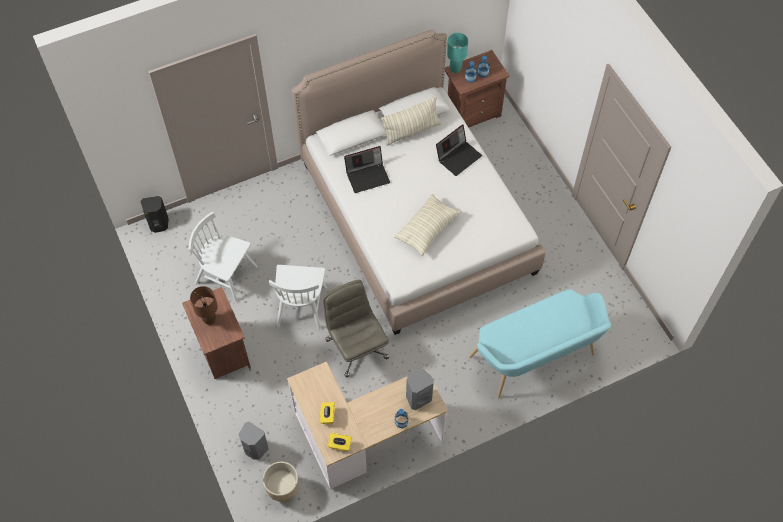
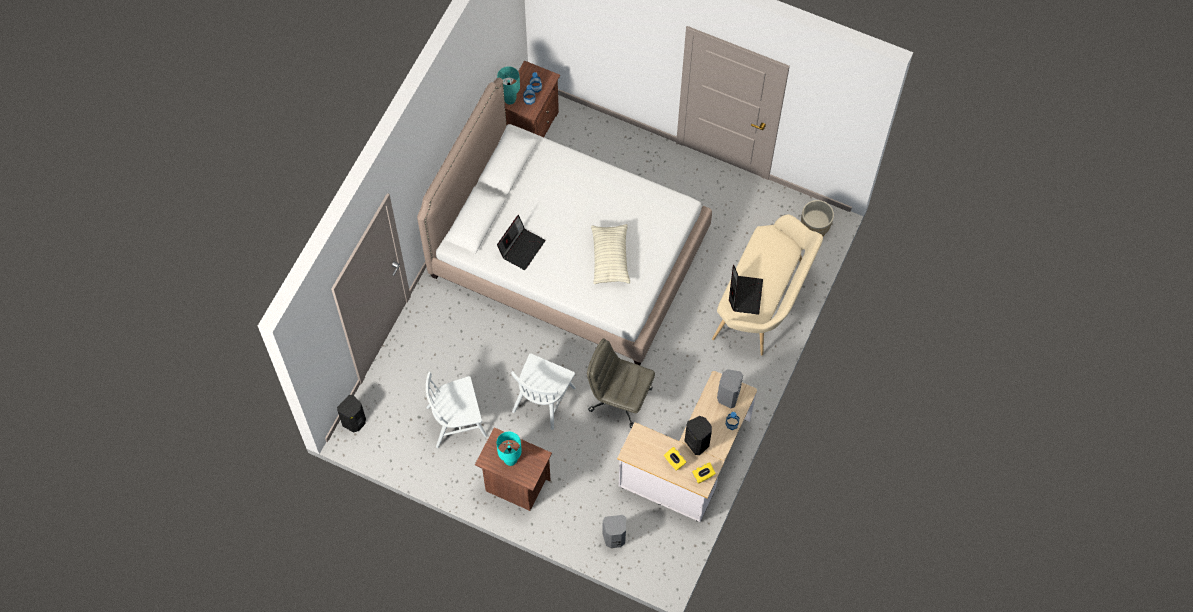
camera: 40 degrees left, 5 degrees up
(209, 319) = (510, 460): brown table lamp -> turquoise table lamp
(283, 489) = (664, 550): beige planter -> beige planter (814, 228)
(301, 306) = (543, 399): white chair -> white chair turned 60 degrees clockwise
(360, 415) = (697, 443): none -> black speaker
(411, 131) = (521, 182): pillow -> none
(458, 157) = (580, 177): laptop -> laptop (744, 294)
(536, 359) = (764, 303): turquoise bench -> beige bench

